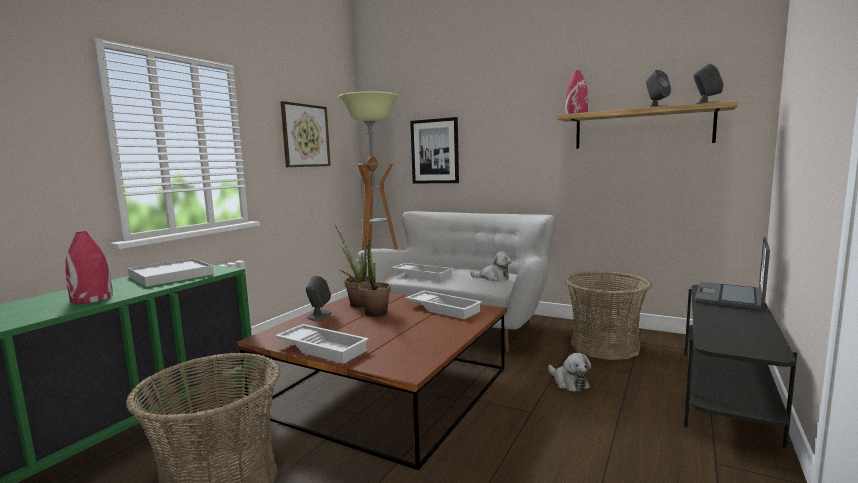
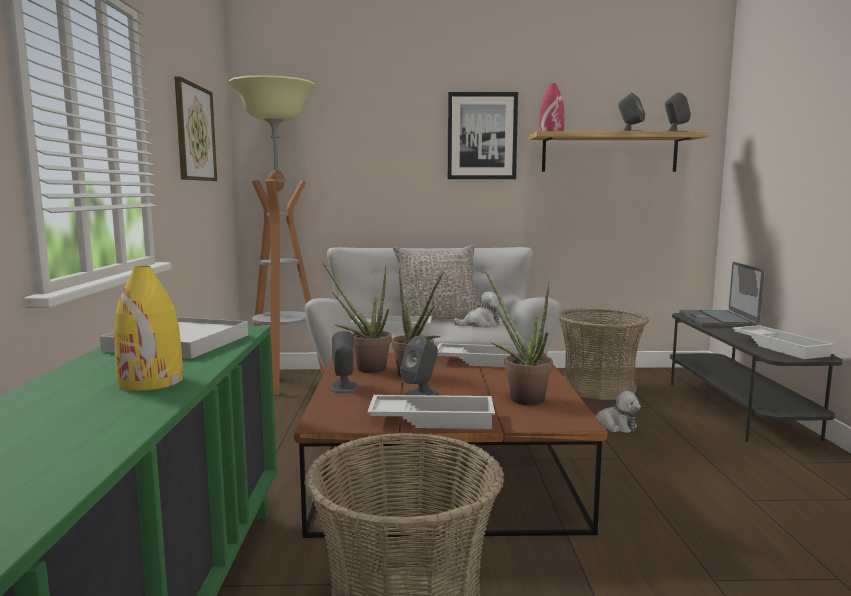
camera: 30 degrees left, 0 degrees up
(91, 299) = (151, 382): red vase -> yellow vase
(351, 328) = (420, 394): none -> grey speaker
(411, 343) = (521, 398): none -> potted plant
(435, 151) = (359, 167): picture -> picture (482, 136)
(473, 270) = (438, 319): none -> grey pillow
(742, 335) = (781, 347): none -> white tray

